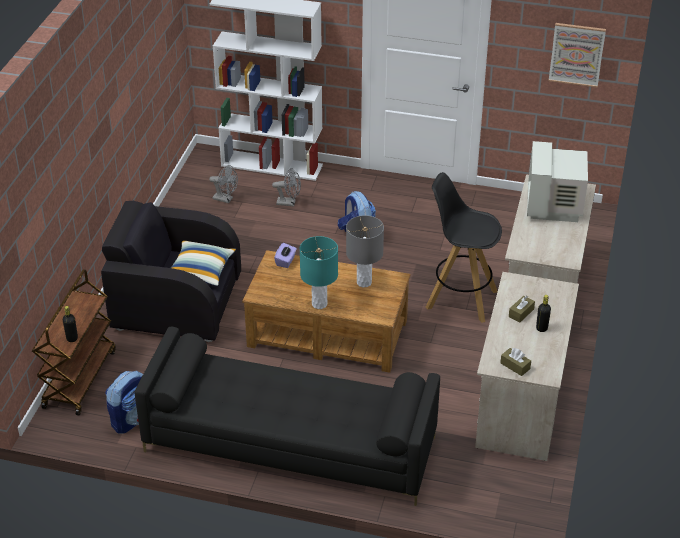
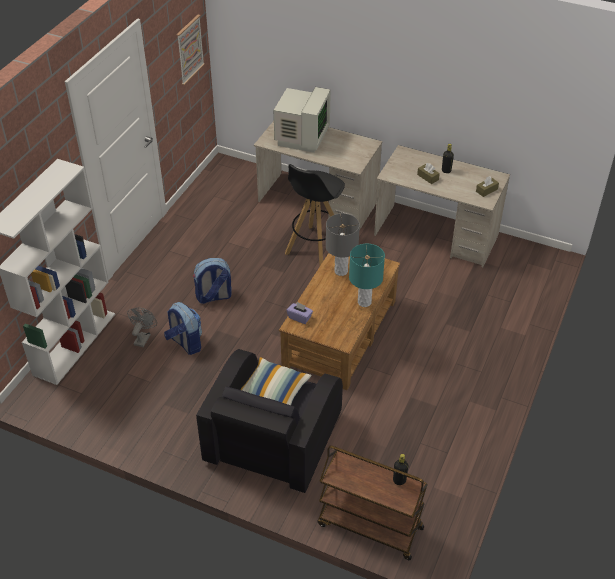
camera: 80 degrees left, 5 degrees up
(131, 419) = (431, 484): backpack -> backpack (185, 343)
(225, 199) = (117, 386): grey fan -> none
(289, 445) = (472, 374): black sofa -> none
(554, 206) = (301, 138): monitor -> monitor turned 90 degrees counterclockwise

